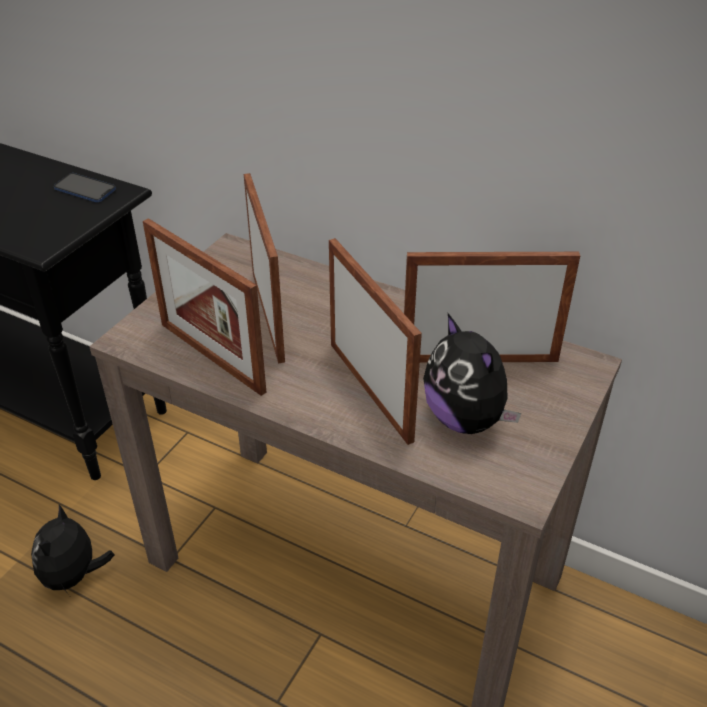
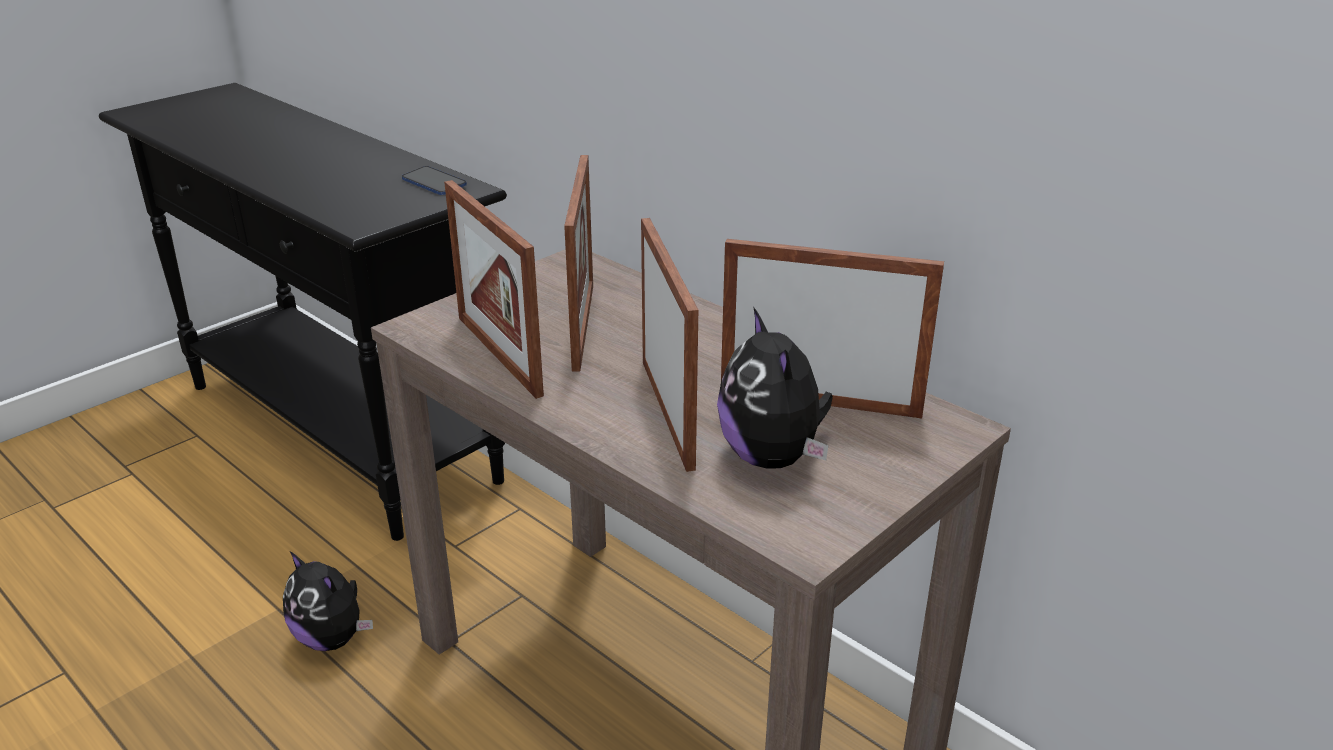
camera: 15 degrees right, 10 degrees down
(74, 576) = (332, 638): plush toy -> plush toy turned 75 degrees counterclockwise

